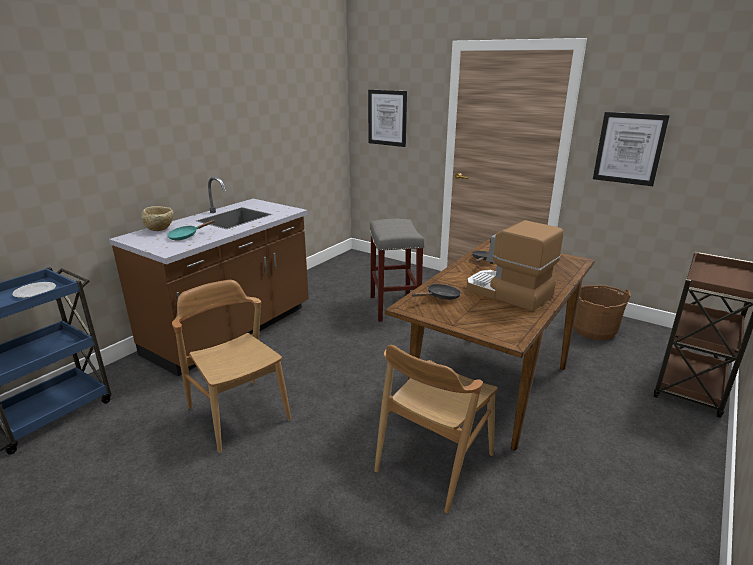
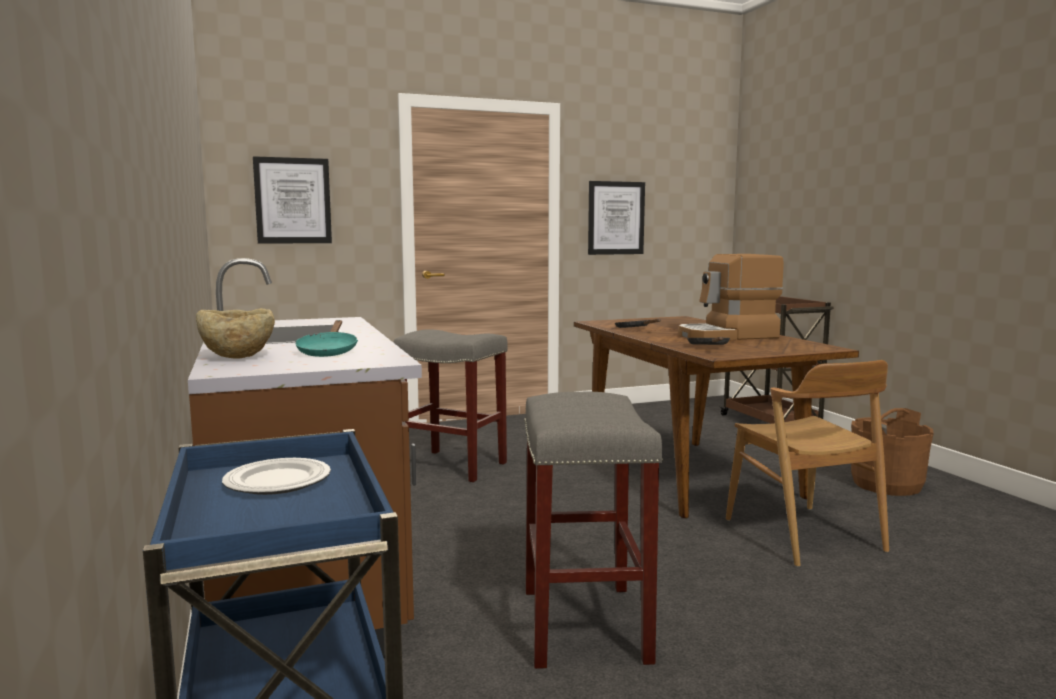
camera: 55 degrees left, 15 degrees down
(238, 413) = (582, 623): brown chair -> grey stool
(594, 330) = (647, 417): brown bucket -> brown bucket (887, 485)

